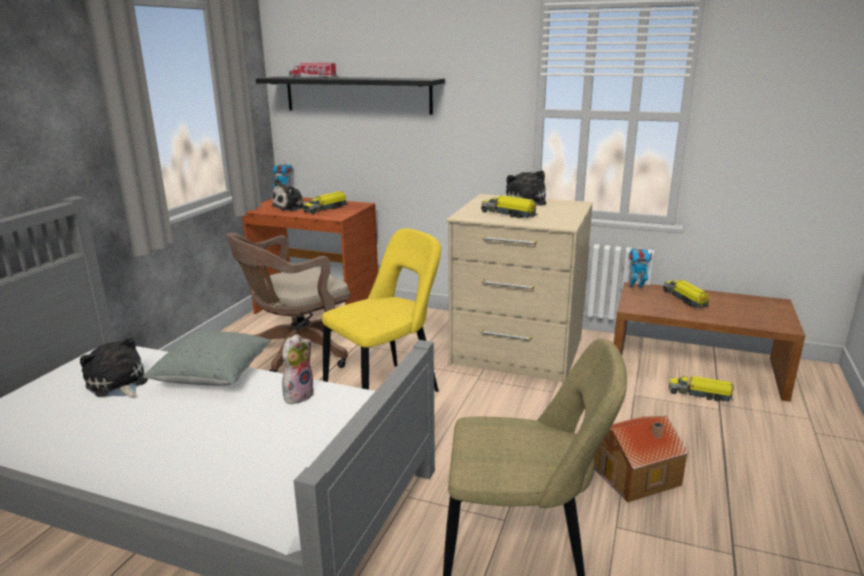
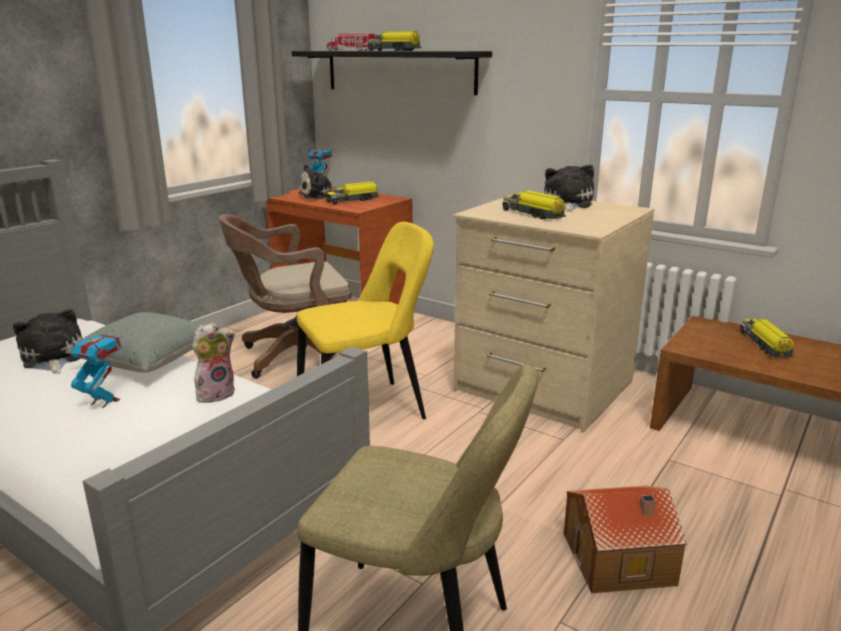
camera: 15 degrees right, 0 degrees up
(636, 288) = (704, 324): toy robot -> toy robot (104, 401)
(700, 394) = (762, 472): toy truck -> toy truck (394, 50)

